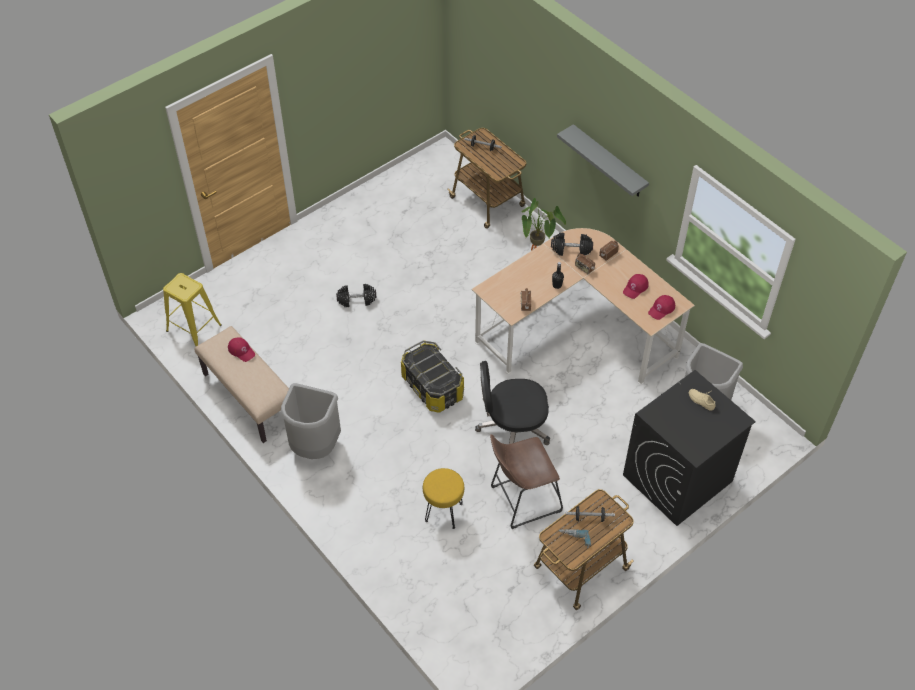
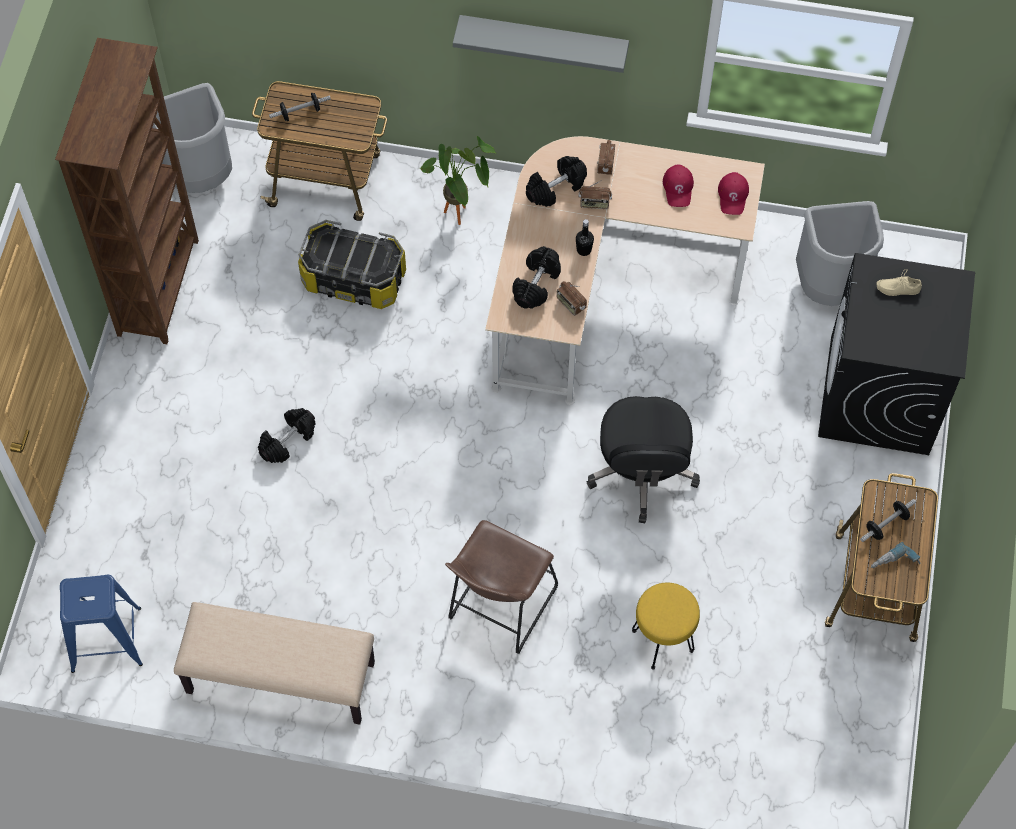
camera: 40 degrees left, 10 degrees up
(193, 328) = (106, 639): yellow stool -> blue stool
(241, 350) = (247, 626): red cap -> none
(314, 447) = (429, 679): grey trash can -> grey trash can (200, 177)
(366, 200) = (160, 287): none -> brown bookcase
(433, 386) = (498, 488): storage box -> storage box (354, 278)
(512, 428) = (642, 472): black office chair -> black office chair turned 45 degrees counterclockwise
(517, 285) = (536, 285): none -> black dumbbell
(522, 500) = (736, 555): brown stool -> brown stool (499, 607)

